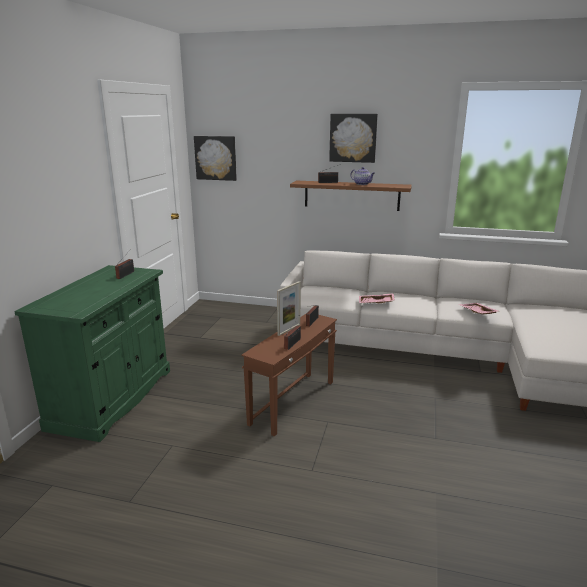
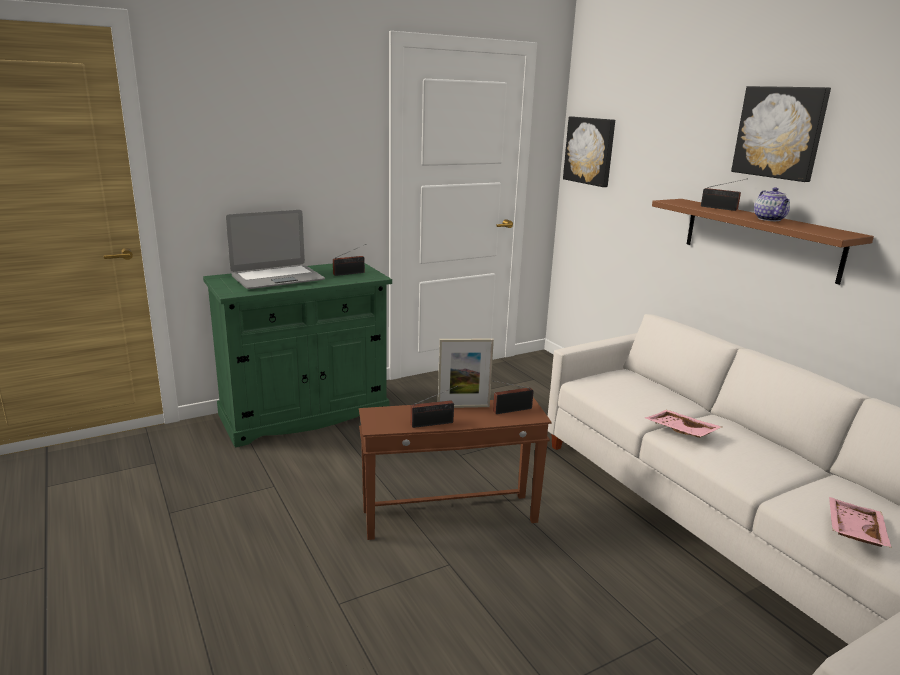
camera: 45 degrees right, 0 degrees up
(83, 293) = (277, 278): none -> laptop

